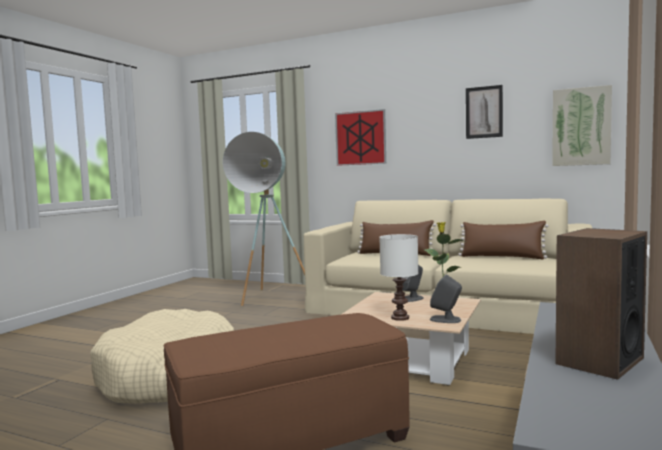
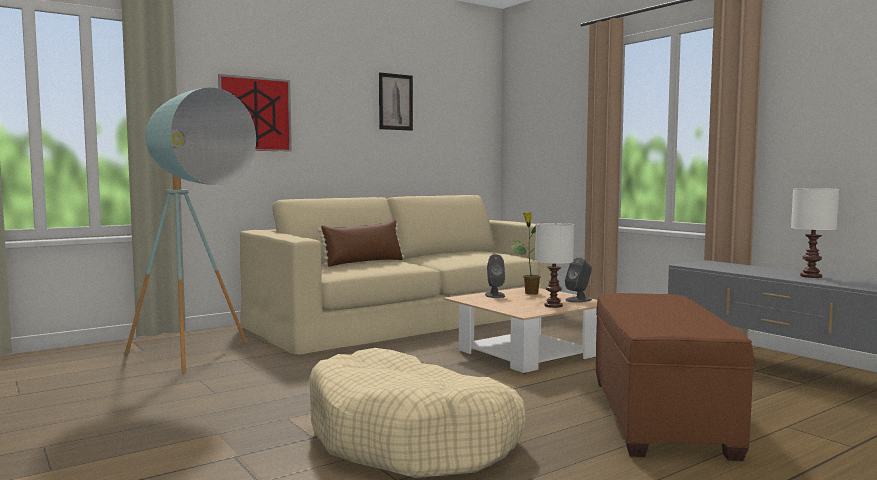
camera: 60 degrees left, 0 degrees up
(502, 257) = (460, 253): brown pillow -> none
(581, 126) = (471, 128): picture -> none
(599, 361) = (810, 276): speaker -> white table lamp

